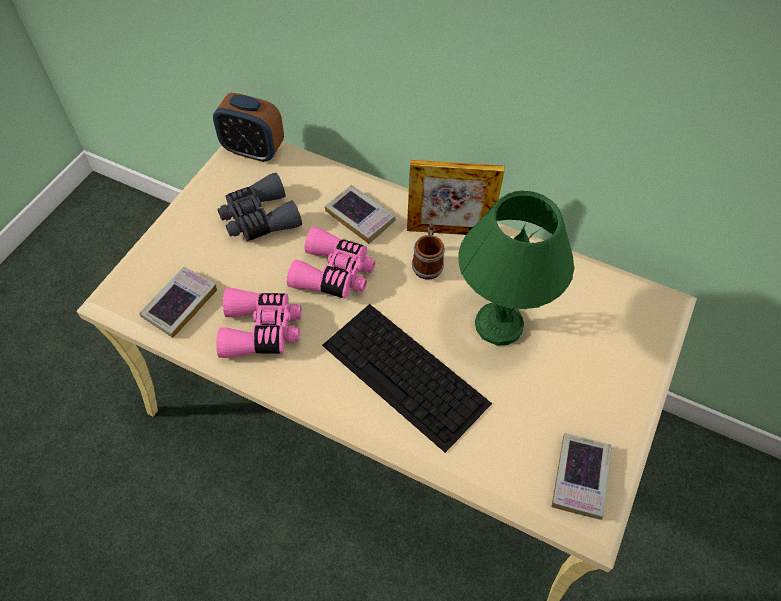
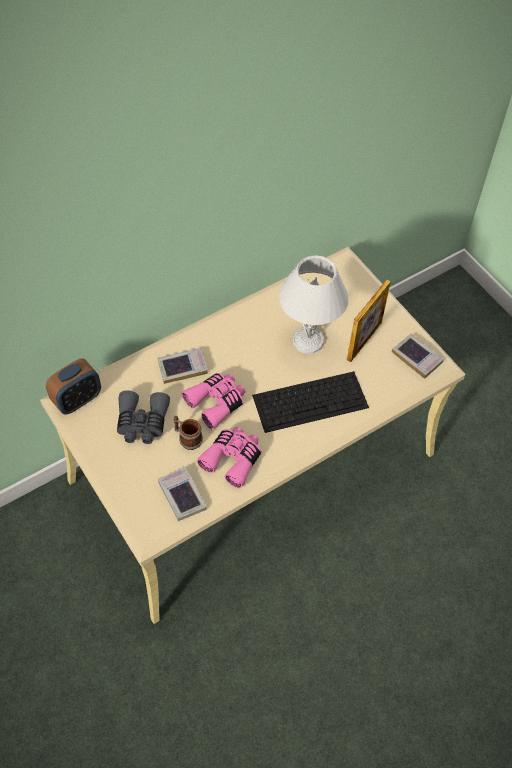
camera: 60 degrees left, 0 degrees up
(427, 263) = (243, 351): mug -> mug (187, 438)
(448, 231) = (227, 328): picture frame -> picture frame (364, 341)
(498, 326) = (308, 342): green table lamp -> white table lamp

